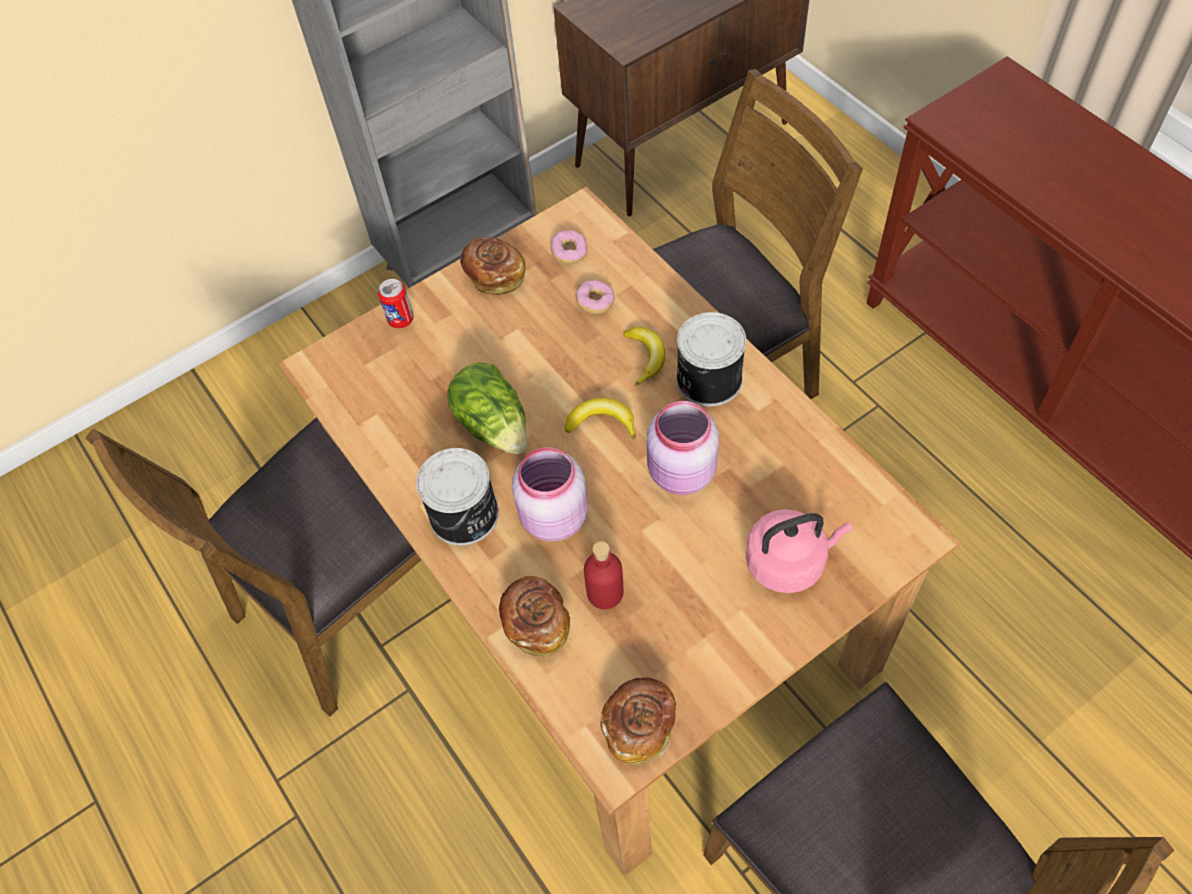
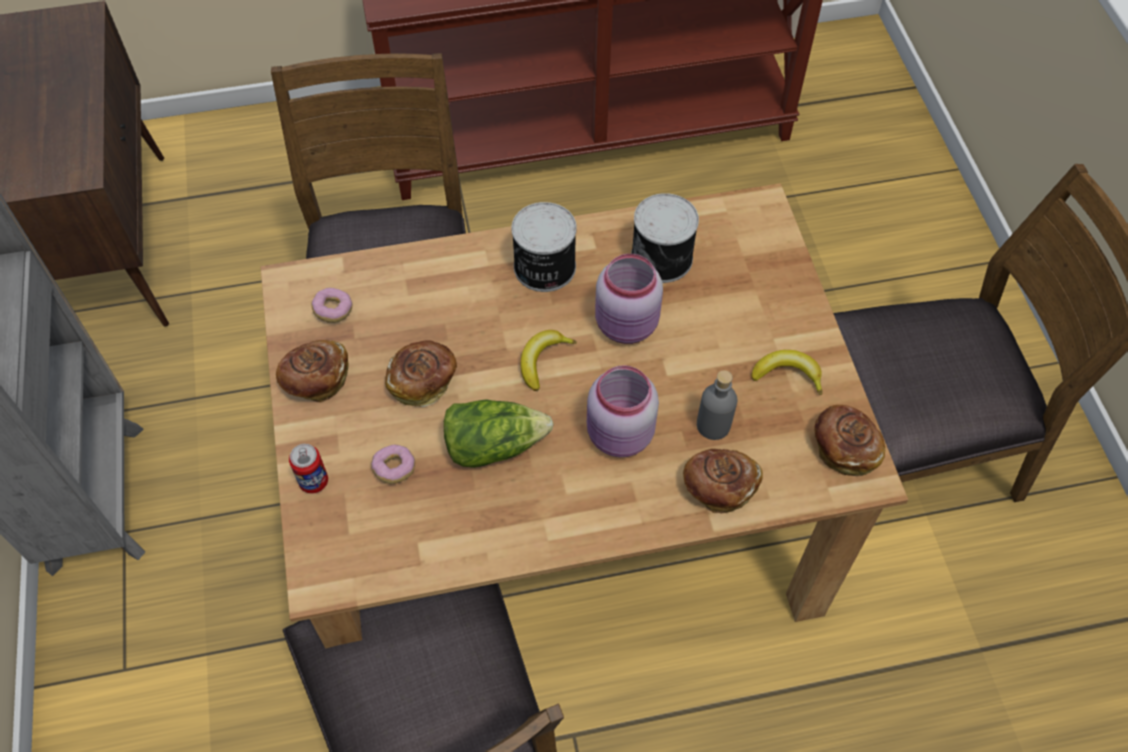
camera: 70 degrees left, 0 degrees up
(465, 515) = (579, 504): can -> can (663, 257)
(532, 346) = (423, 381): none -> bread
(595, 303) = (407, 313): donut -> donut (394, 468)
(605, 592) = (713, 425): red bottle -> grey bottle
(645, 357) = (492, 301): banana -> banana (787, 374)
(789, 561) = (746, 290): pink kettle -> none

